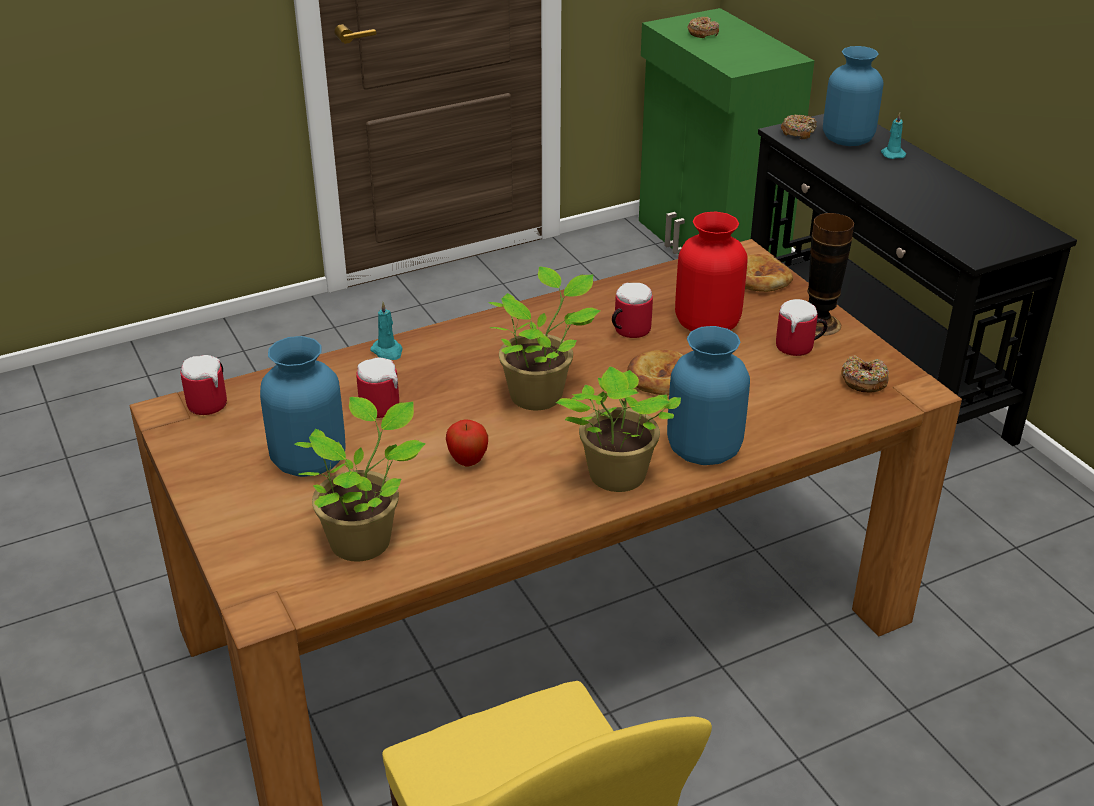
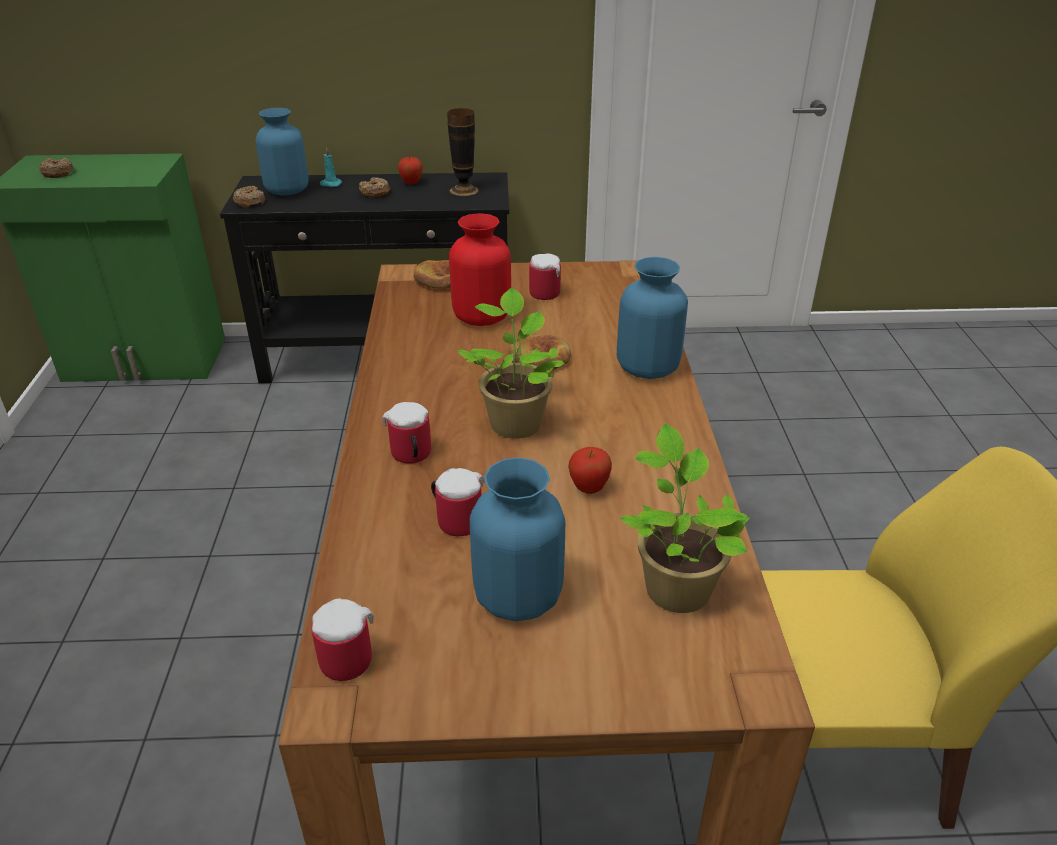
camera: 65 degrees left, 0 degrees up
(388, 351) = (364, 493): turquoise candle -> none
(614, 478) = (660, 417): potted plant -> none
(627, 330) = (457, 353): mug -> mug (410, 456)
(819, 324) = (524, 276): vase -> vase (464, 190)
(863, 381) = (609, 283): donut -> donut (375, 193)
(958, 194) = (411, 183): none -> apple

